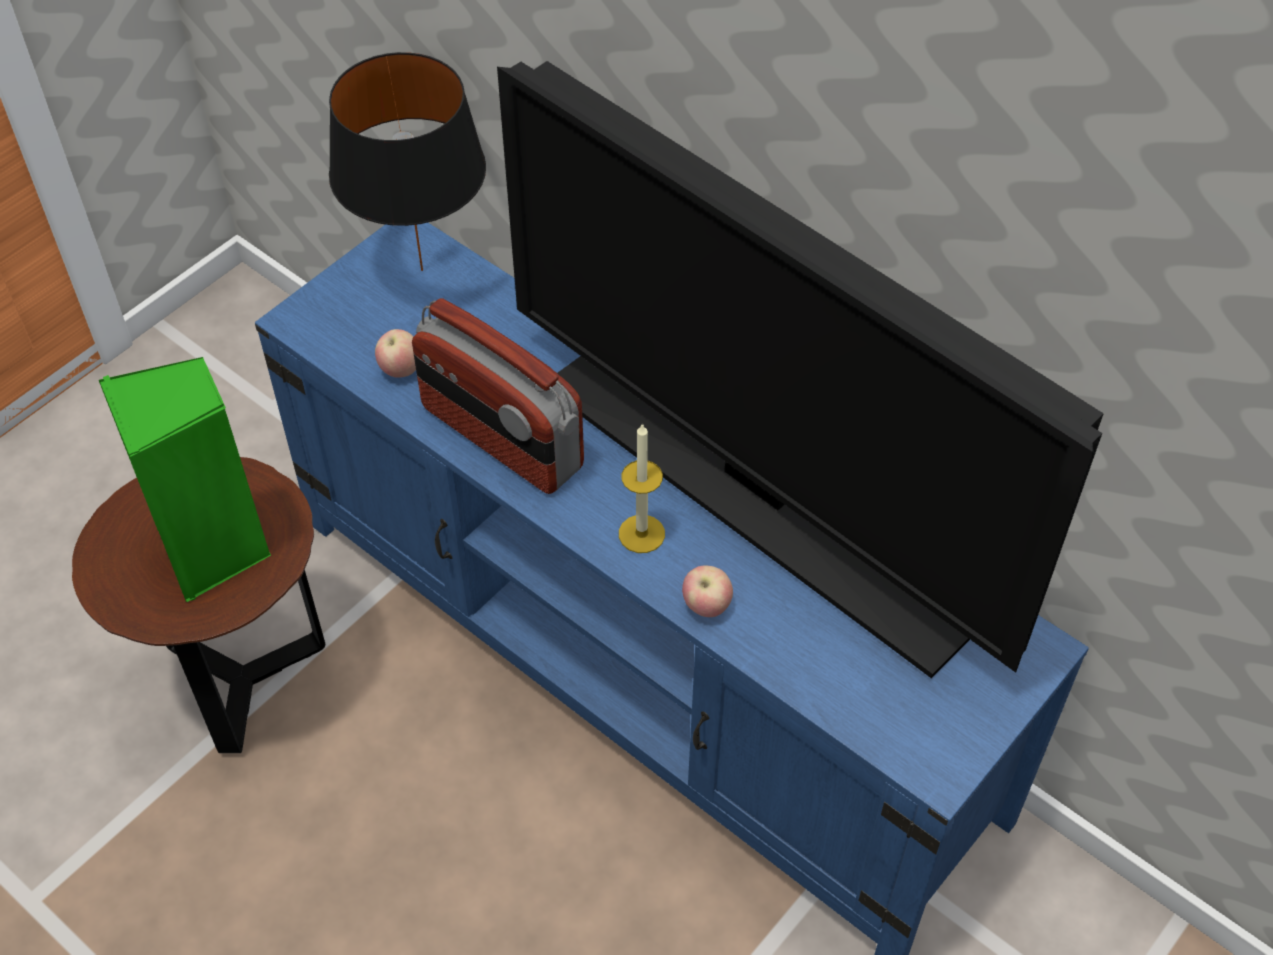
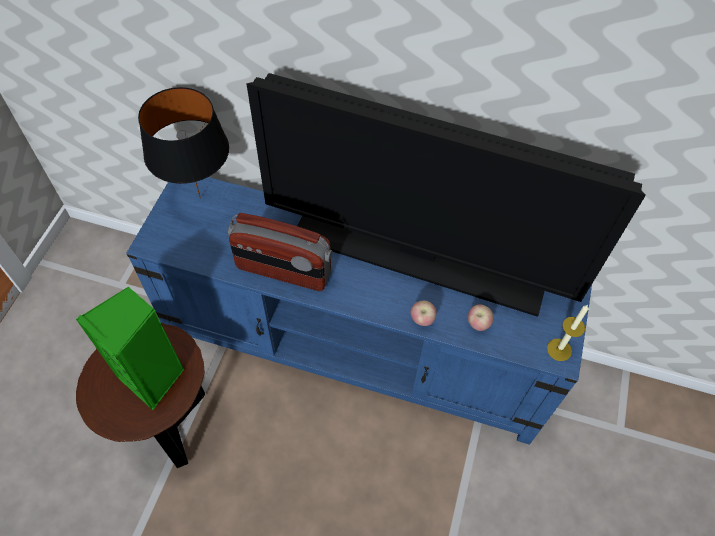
camera: 25 degrees left, 5 degrees up
(401, 369) = (215, 252): apple -> apple (478, 324)
(641, 534) = (374, 295): candle -> candle (559, 349)

